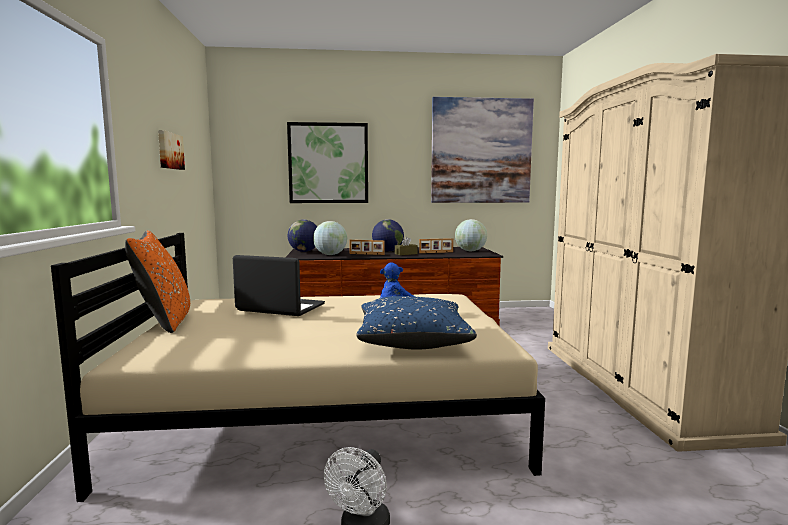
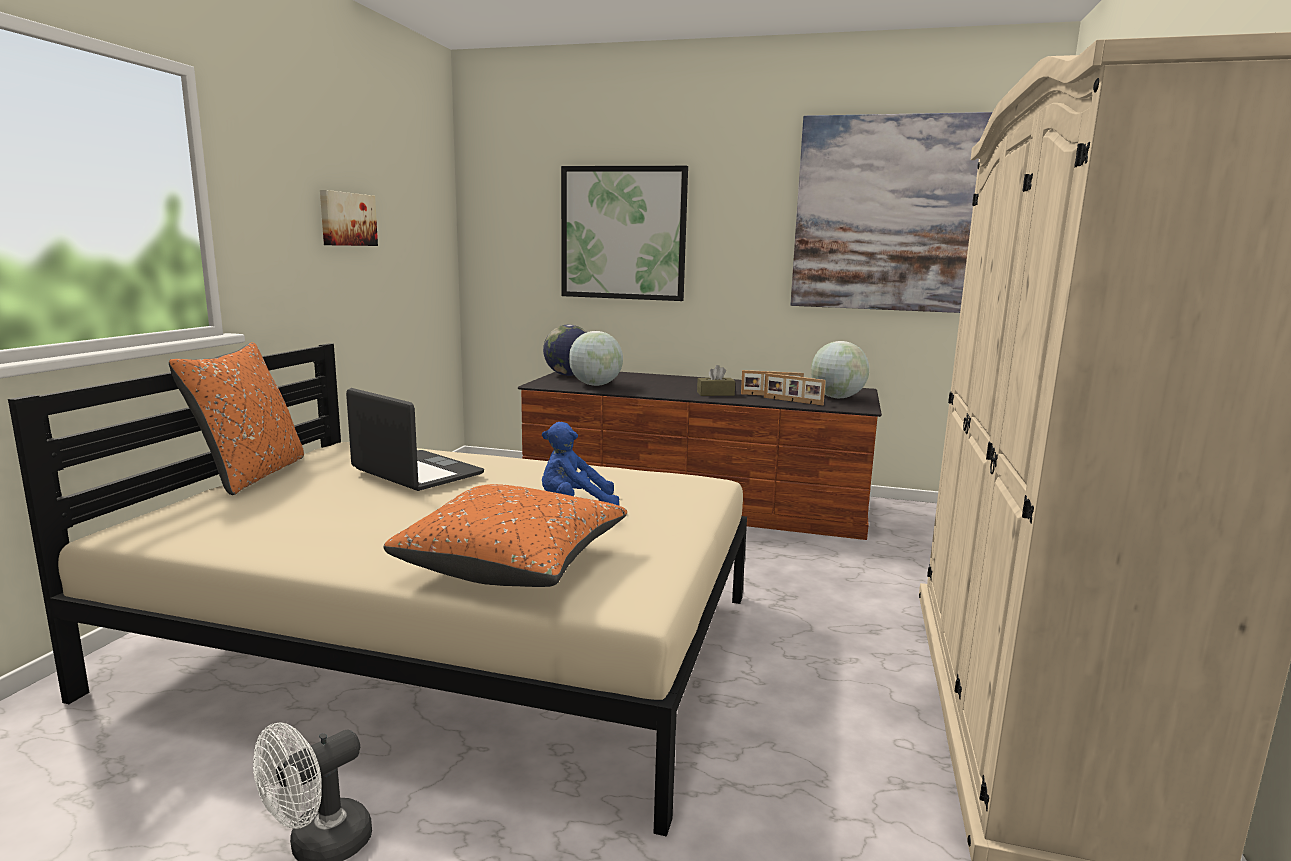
camera: 20 degrees right, 5 degrees up
(366, 254) = (652, 389): picture frame -> picture frame (792, 401)
(387, 251) = (695, 385): globe -> none
(412, 341) = (514, 563): blue pillow -> orange pillow

